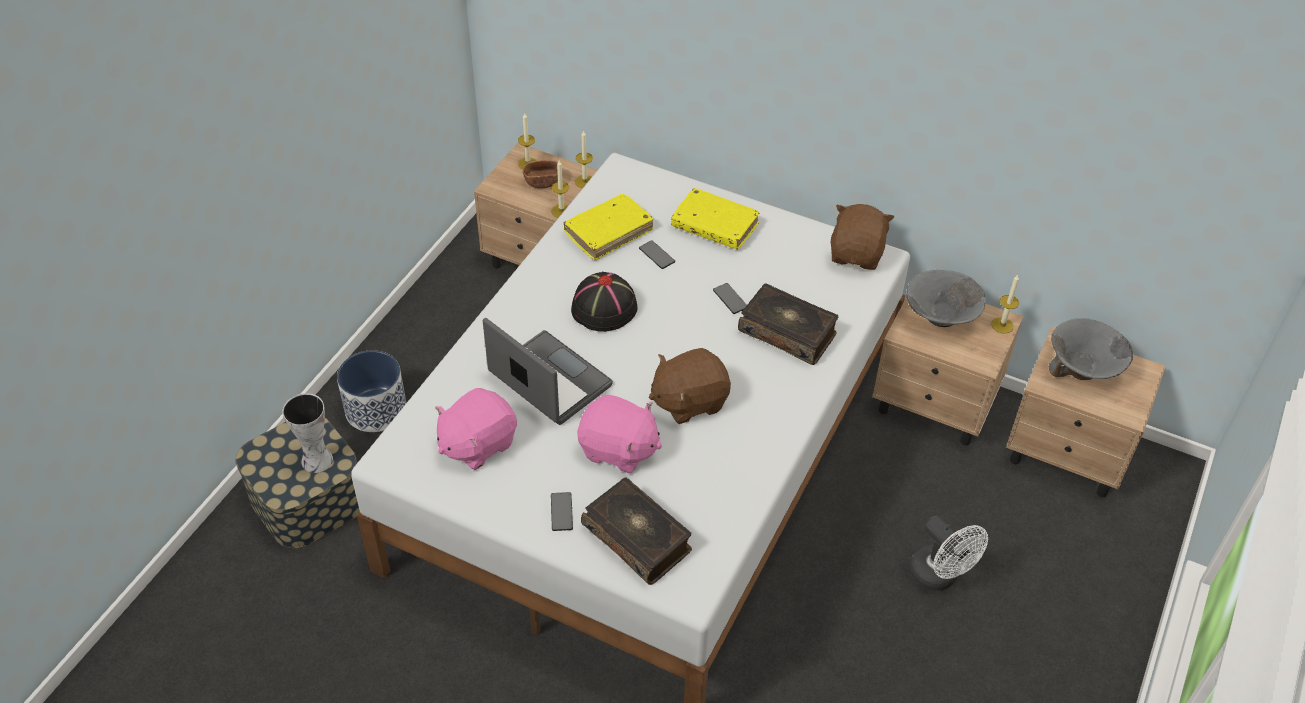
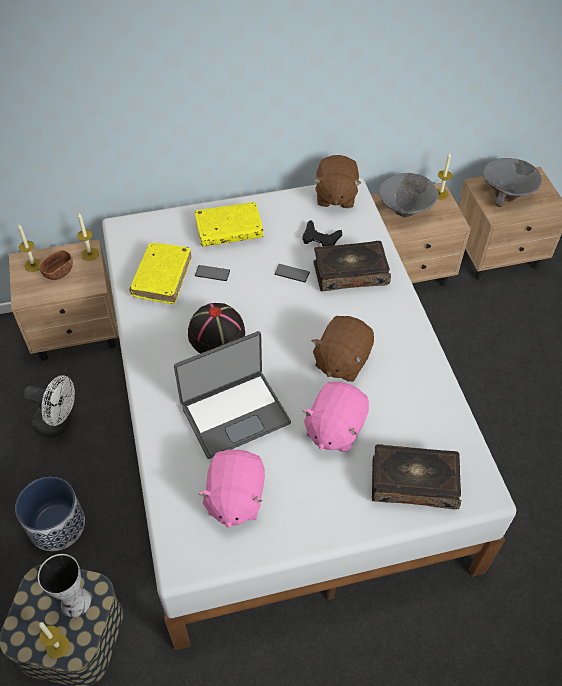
camera: 40 degrees left, 5 degrees up
(548, 381) = (234, 413): laptop -> laptop turned 150 degrees clockwise
(561, 211) = (94, 285): candle -> candle (57, 646)
(561, 512) = (346, 503): phone -> none
(618, 450) = (334, 428): pink plush toy -> pink plush toy turned 135 degrees clockwise
(794, 284) = (320, 239): none -> black game controller
(857, 254) = (335, 196): brown plush toy -> brown plush toy turned 150 degrees counterclockwise
(939, 577) = (511, 373): white fan -> white fan (58, 423)

